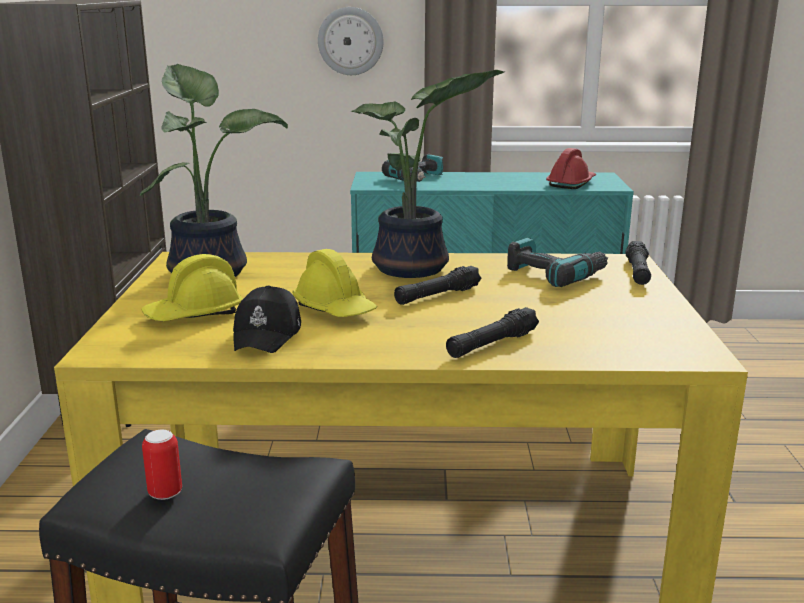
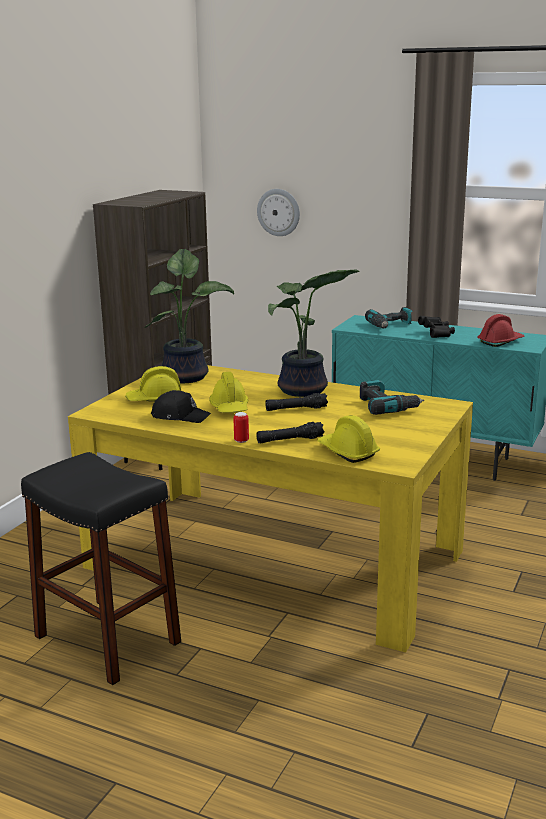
camera: 25 degrees right, 0 degrees up
(165, 493) = (74, 478): can -> can (241, 441)
(268, 334) = (180, 416): black cap -> black cap turned 105 degrees counterclockwise
(350, 41) = (361, 218): wall clock -> wall clock (278, 212)
(487, 183) = (437, 334): none -> black binoculars
(600, 348) = (347, 452): none -> yellow hard hat
(638, 272) = (444, 413): black flashlight -> none

